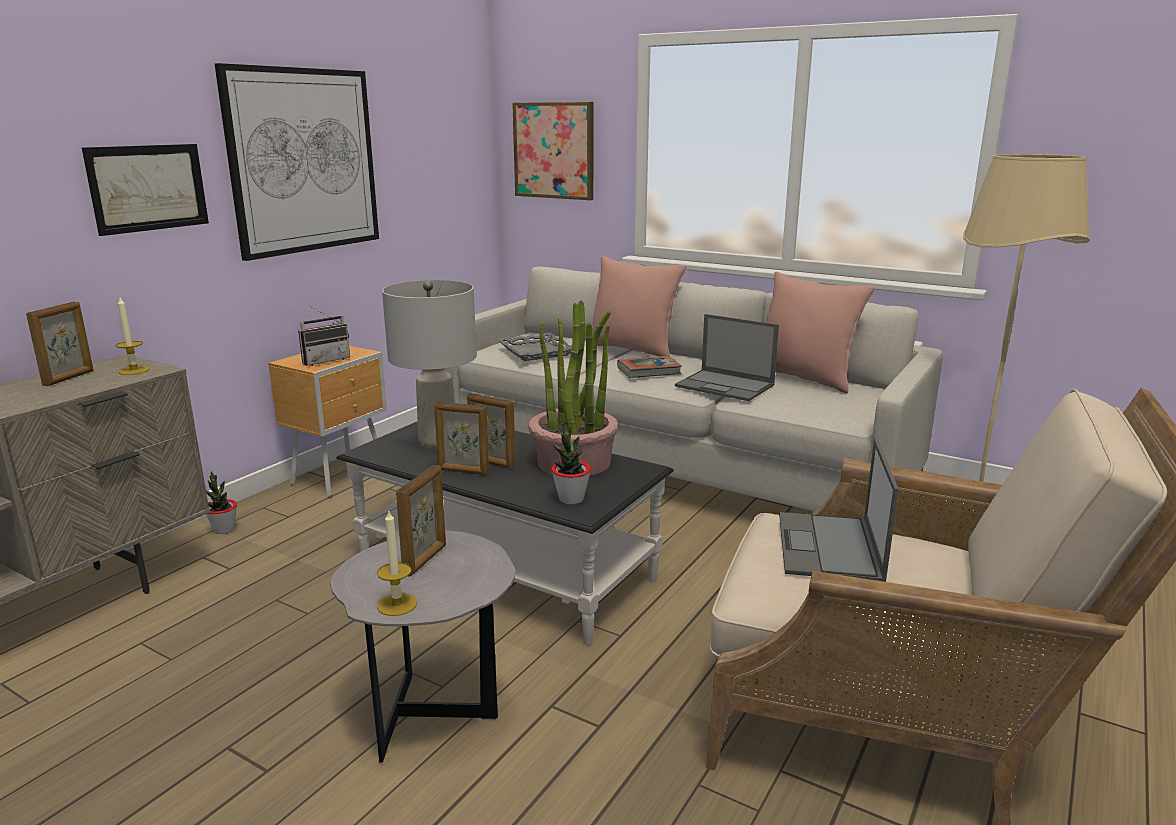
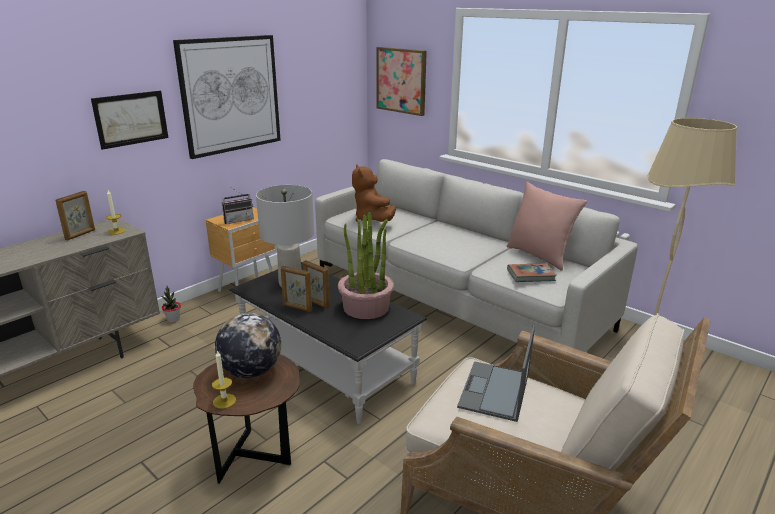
camera: 10 degrees right, 5 degrees up
(426, 560) = (251, 371): picture frame -> globe
(435, 716) = (256, 458): grey side table -> brown side table
(535, 352) = (372, 219): grey tray -> brown plush toy
(571, 499) = (353, 335): potted plant -> none
(633, 350) = (436, 222): pink pillow -> none
(649, 371) = (438, 241): book -> book (530, 275)
(726, 386) = (483, 257): laptop -> none

